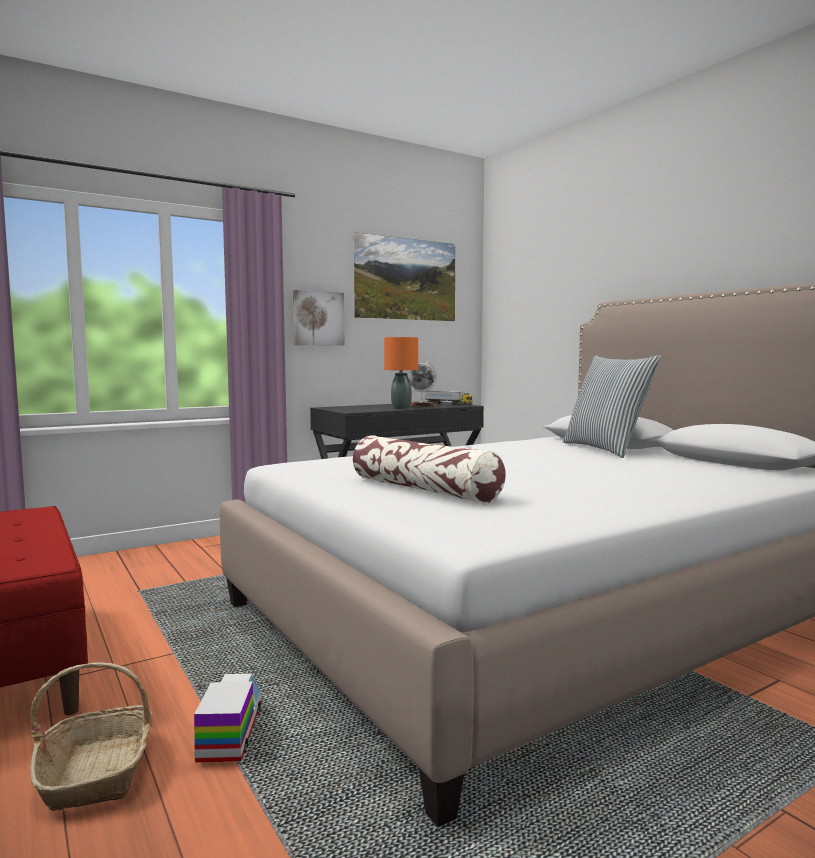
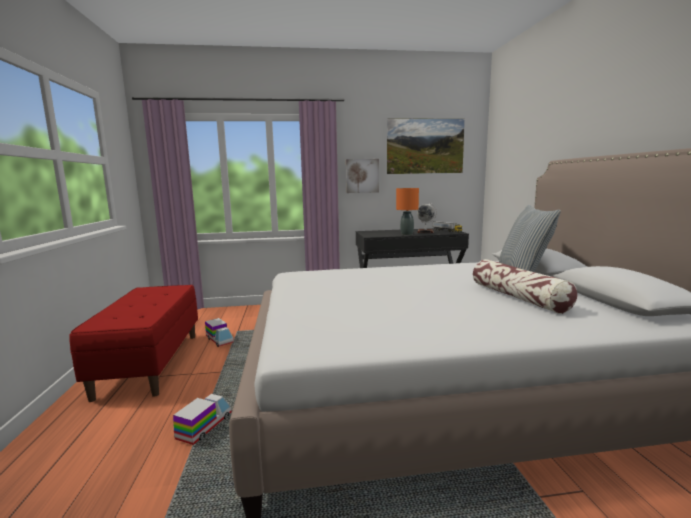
camera: 25 degrees right, 5 degrees up
(97, 771) = (138, 430): basket -> none
(117, 609) = (219, 340): none -> toy truck
(424, 489) = (333, 303): pillow -> pillow (518, 297)

